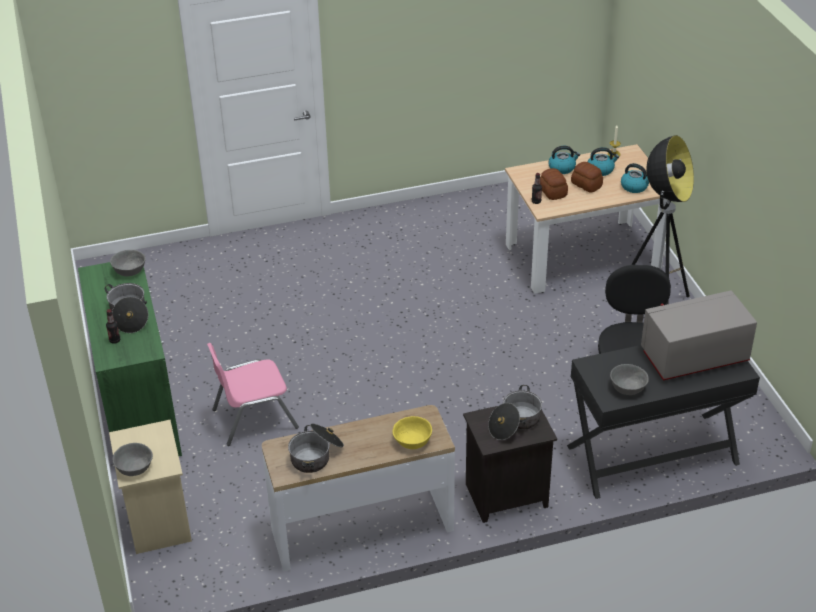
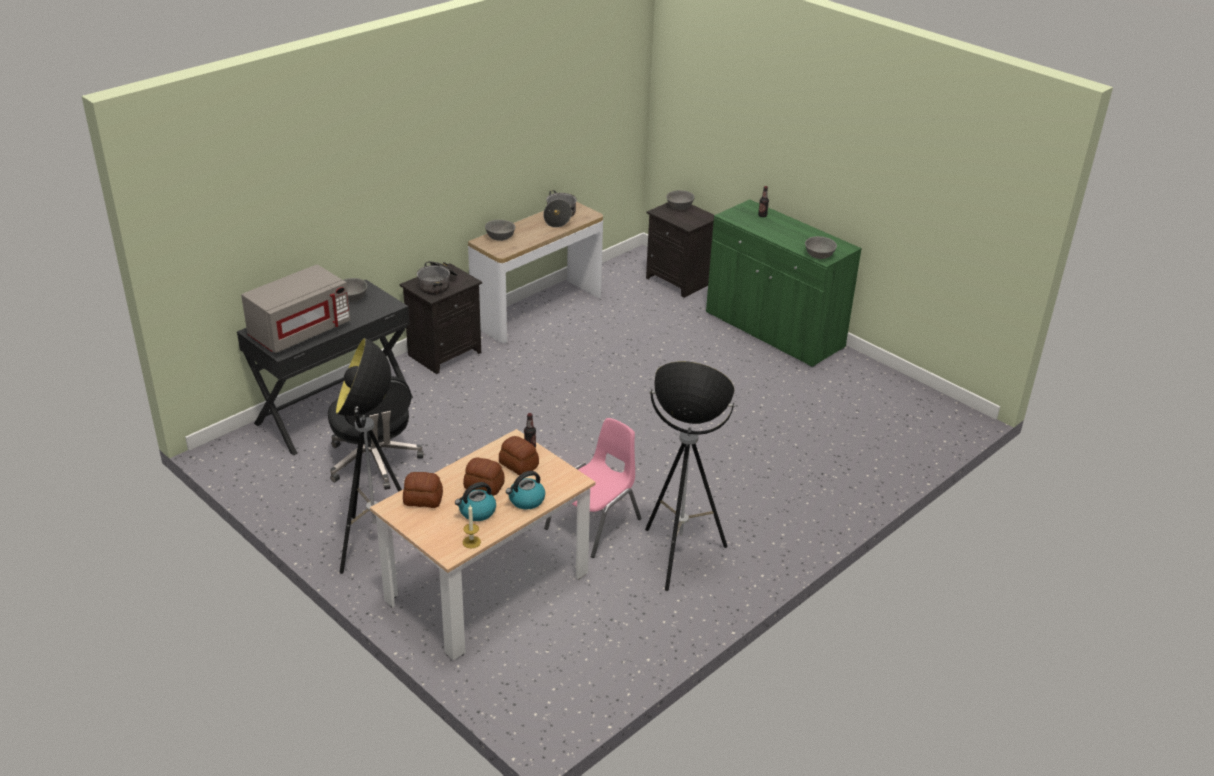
camera: 150 degrees right, 5 degrees down
(129, 315) = (775, 230): cooking pot -> none
(157, 521) = (680, 281): beige nightstand -> black nightstand
(254, 418) = (682, 349): pink chair -> pink chair (594, 524)
(412, 441) = (500, 237): yellow bowl -> grey bowl
(433, 237) = (678, 557): none -> floor lamp
(635, 187) = (423, 500): kettle -> bread

